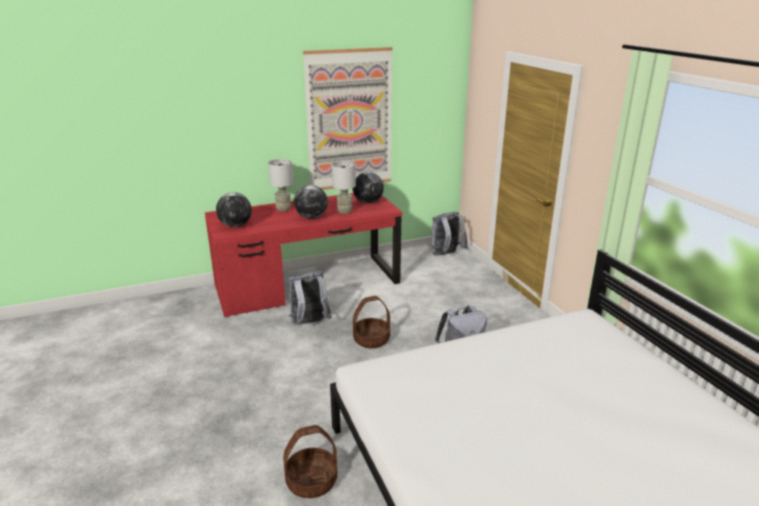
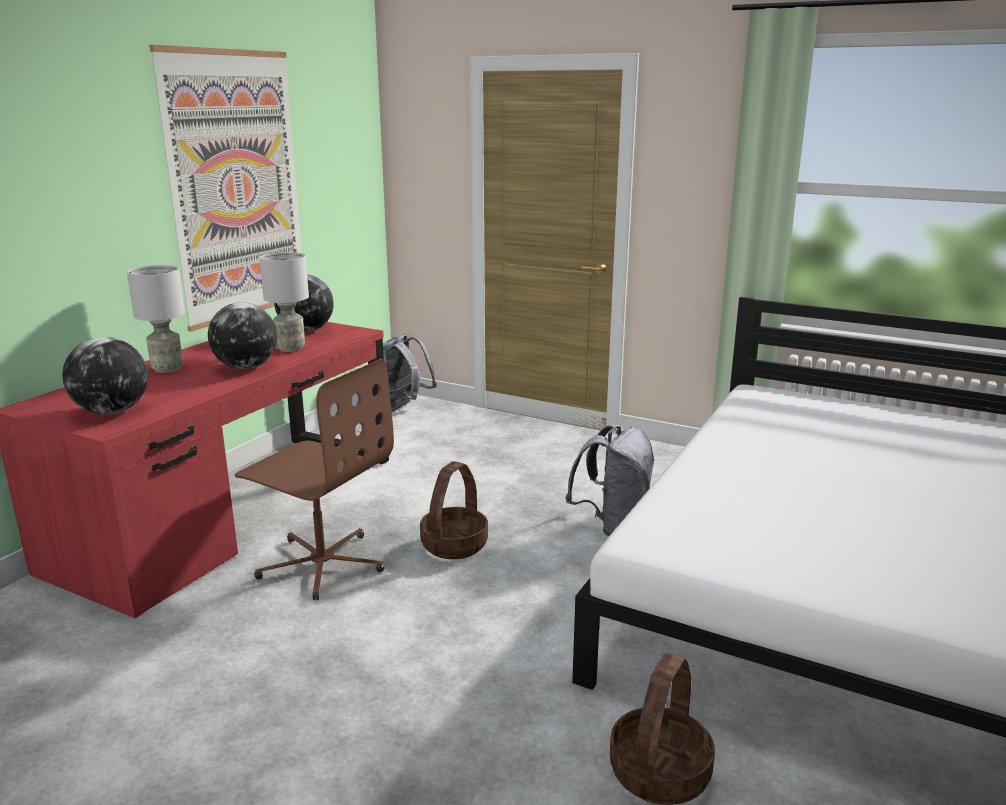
camera: 40 degrees left, 5 degrees down
(309, 324) = (322, 564): grey backpack -> brown office chair

